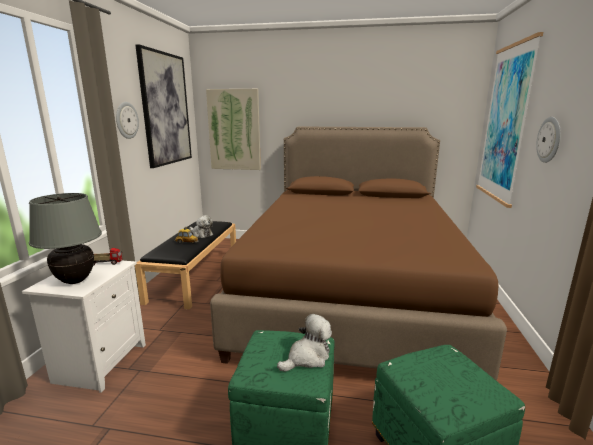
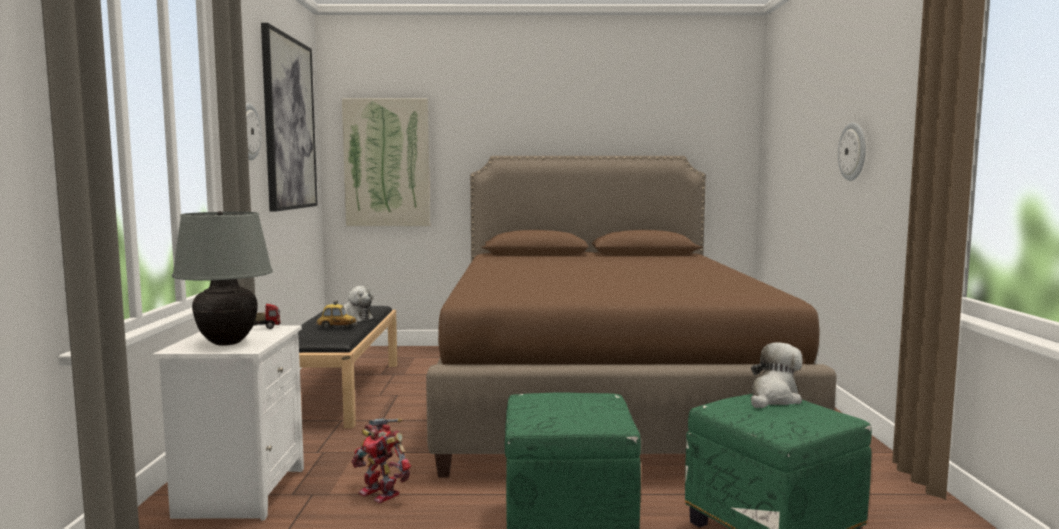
camera: 10 degrees left, 10 degrees down
(181, 374) = (381, 493): none -> toy robot
(307, 357) = (598, 407): plush toy -> plush toy (773, 399)
(505, 124) = (794, 144): picture -> none

